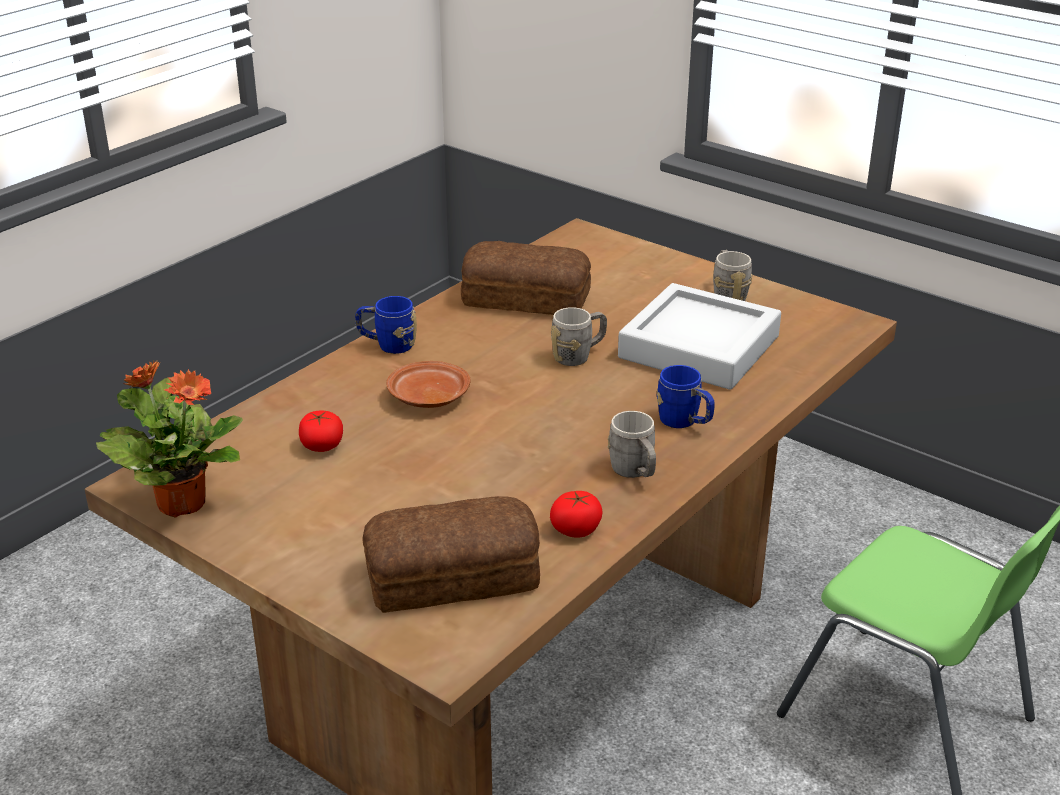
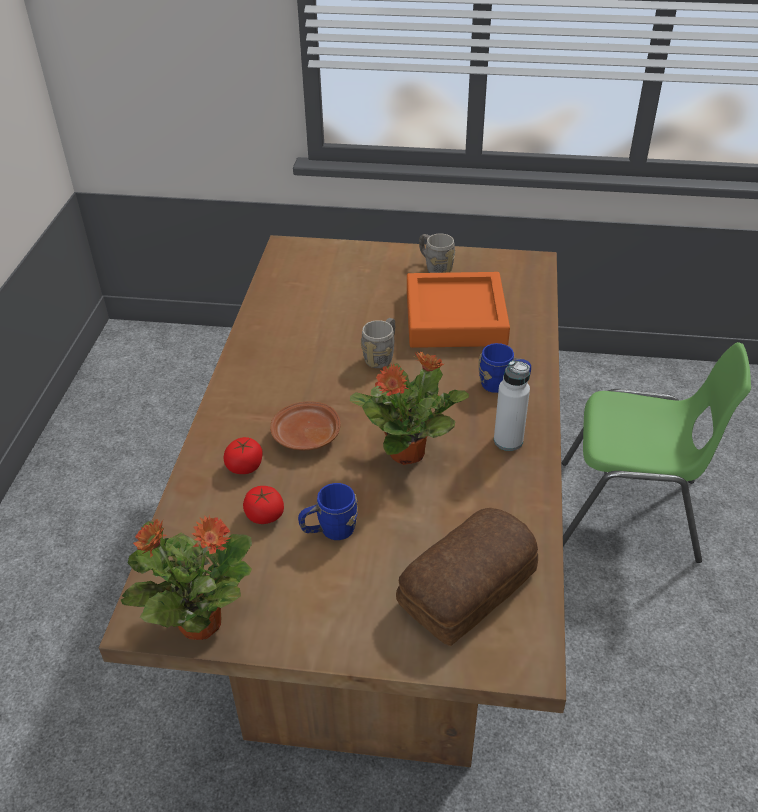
camera: 30 degrees left, 10 degrees up
(387, 345) = (231, 401): blue mug -> blue mug (330, 531)
(516, 445) = (408, 452): none -> potted plant
(524, 297) = (297, 319): bread -> none
(576, 529) = (513, 506): tomato -> tomato (245, 466)
(635, 472) = (508, 441): grey mug -> white bottle
(699, 347) = (455, 318): grey tray -> orange tray

